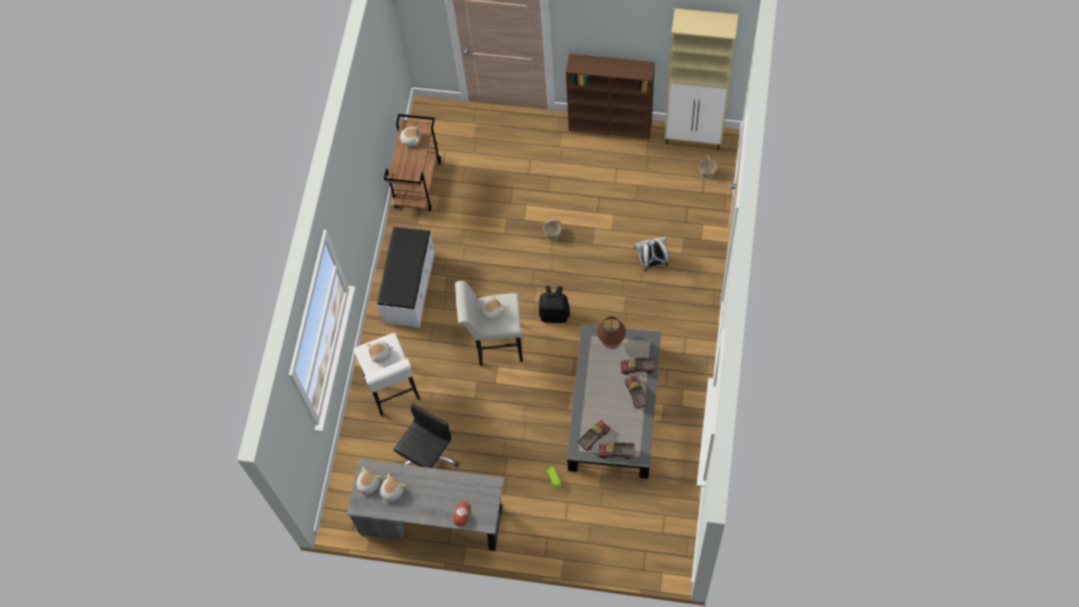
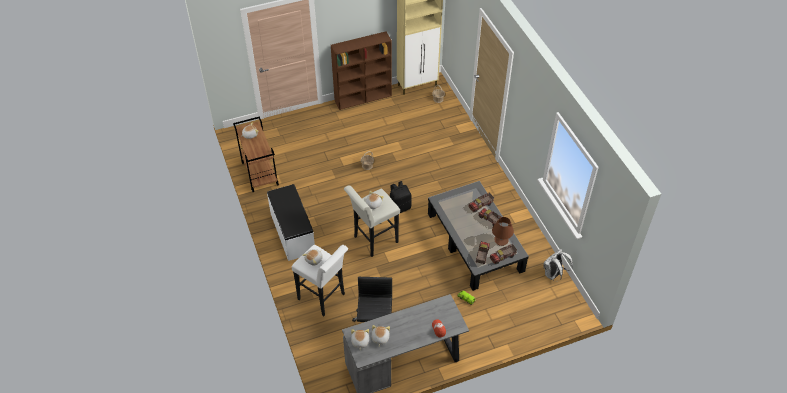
camera: 35 degrees left, 15 degrees down
(611, 340) = (453, 198): brown table lamp -> brown table lamp (501, 240)
(652, 262) = (439, 156): white backpack -> white backpack (553, 275)

